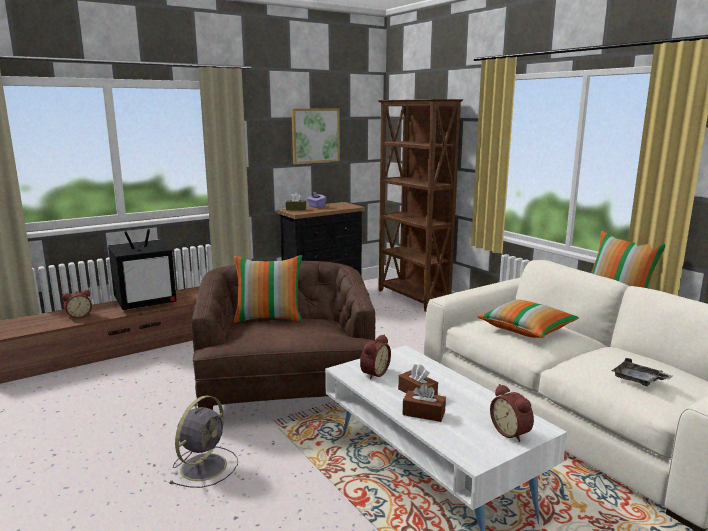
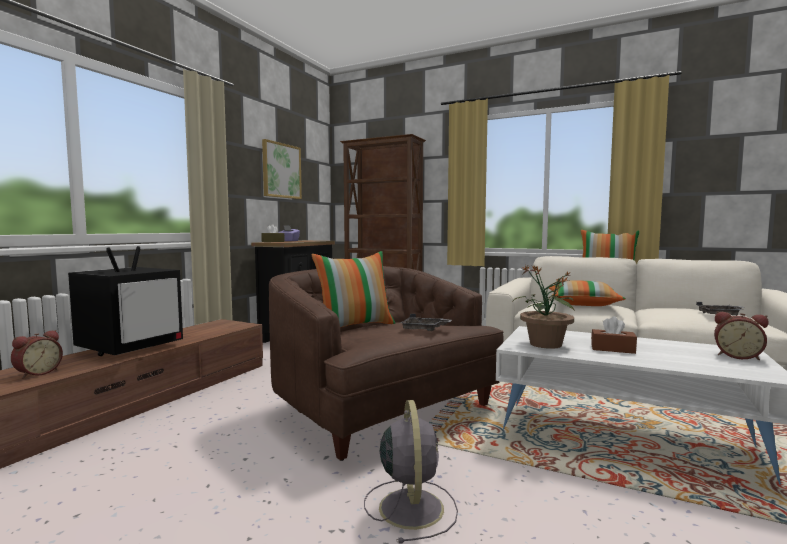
camera: 30 degrees left, 10 degrees down
(295, 336) = (424, 329): none -> grey tray
(373, 373) = (545, 344): alarm clock -> potted plant
(423, 413) = (655, 359): brown tissue box -> none

